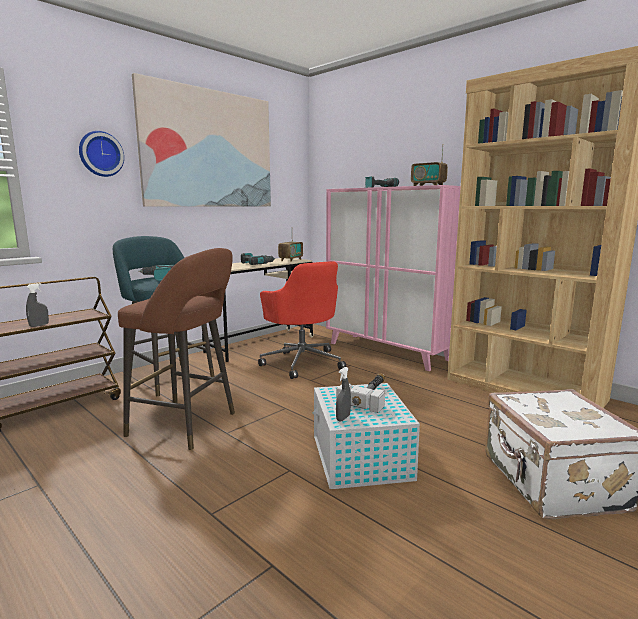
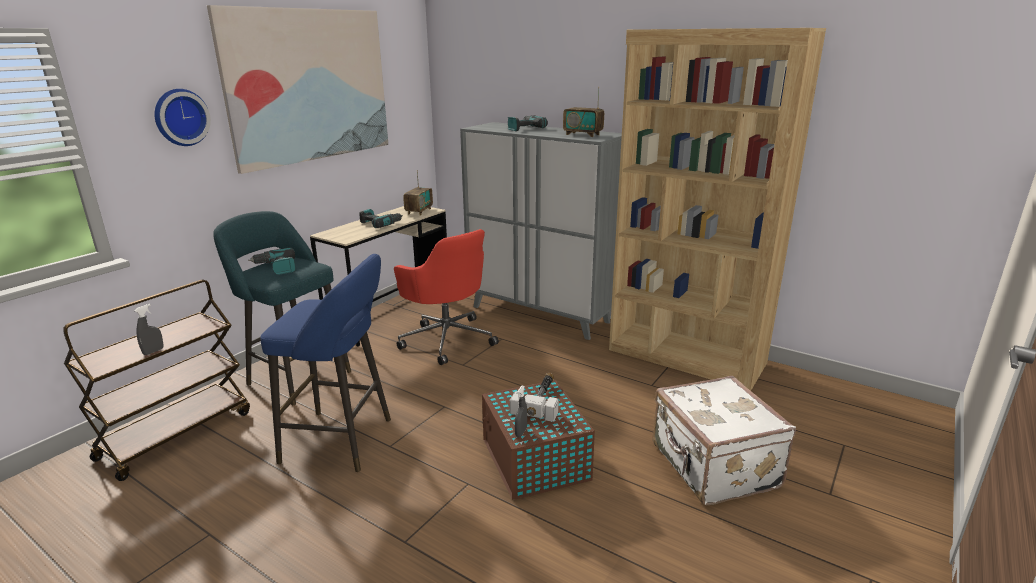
camera: 10 degrees left, 10 degrees up
(187, 425) = (343, 441): brown stool -> blue stool
(361, 458) = (535, 461): white storage box -> brown storage box
(388, 351) = (540, 314): pink cabinet -> grey cabinet

